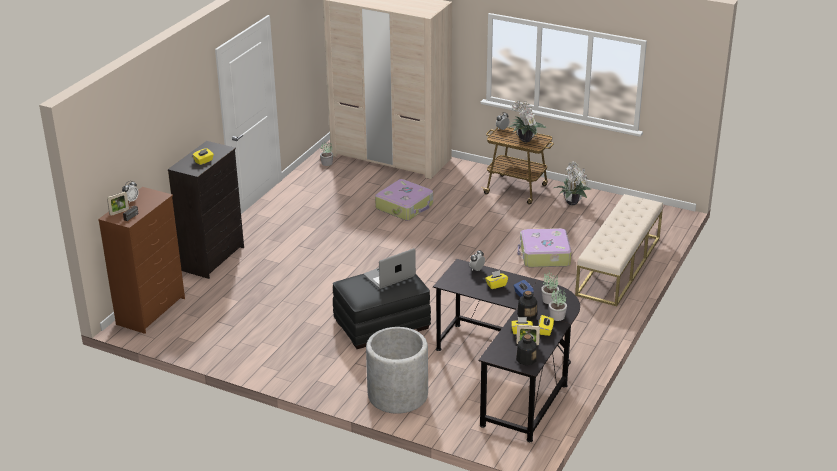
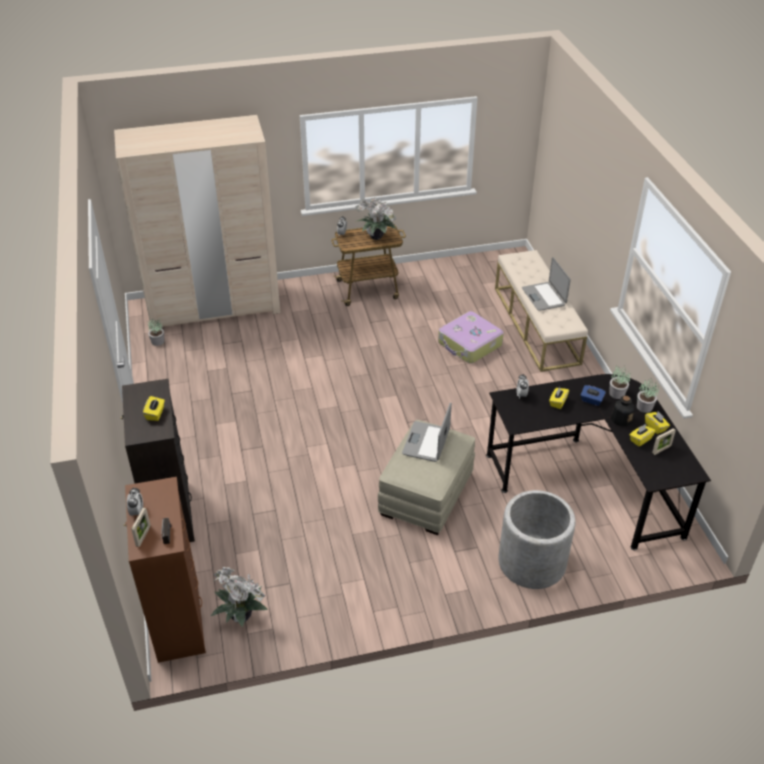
camera: 40 degrees left, 10 degrees up
(381, 325) = (426, 494): black ottoman -> beige ottoman
(405, 206) = (292, 354): suitcase -> none
(526, 359) = (681, 466): bottle -> none
(572, 202) = (427, 280): potted plant -> potted plant (240, 615)
(616, 233) = (544, 297): none -> laptop

